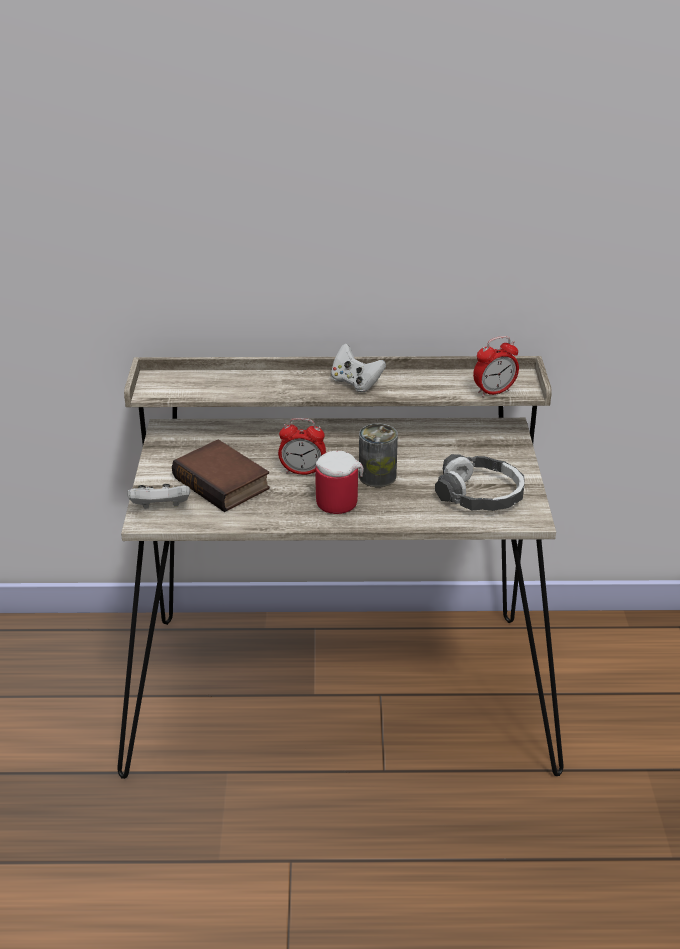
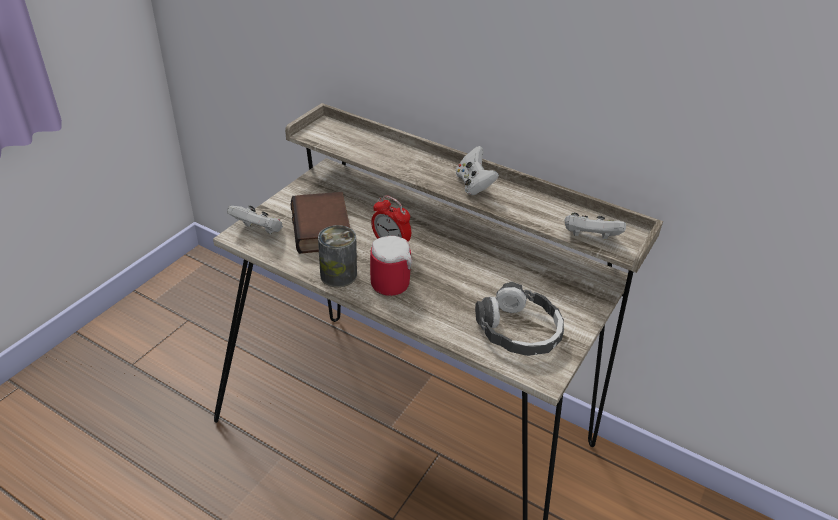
camera: 30 degrees right, 5 degrees up
(377, 476) = (446, 274): can -> can (338, 275)
(494, 391) = (590, 238): alarm clock -> white game controller

